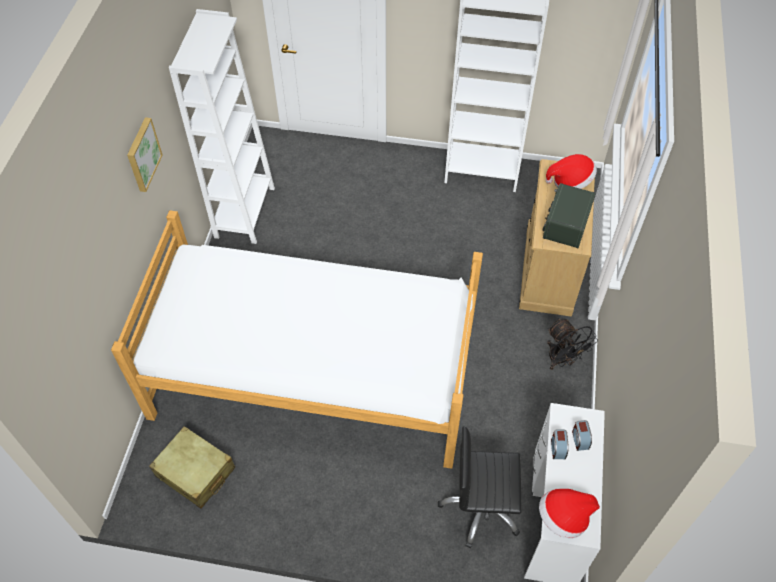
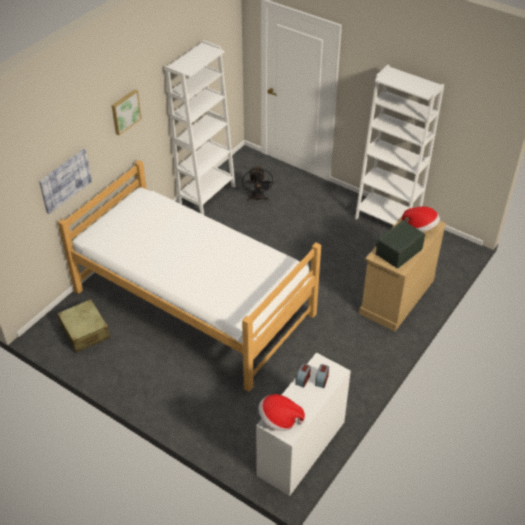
camera: 25 degrees right, 10 degrees down
(104, 290) = (65, 180): none -> picture
(481, 507) = (254, 422): black office chair -> none
(562, 360) = (369, 356): black fan -> black fan (257, 199)

